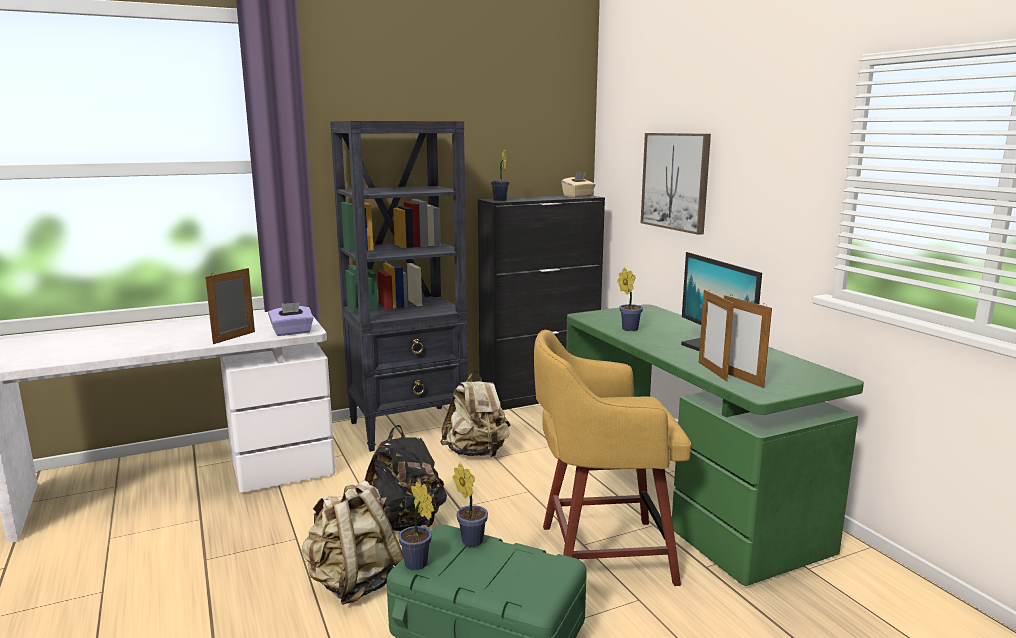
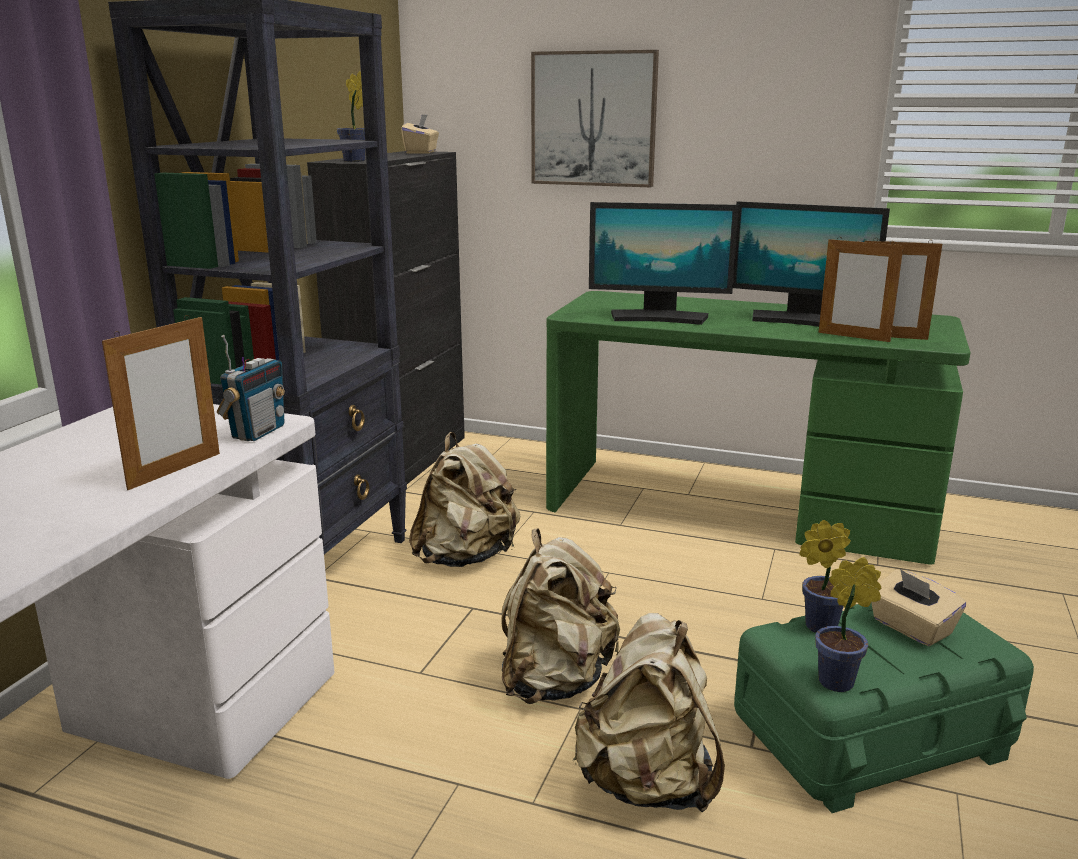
camera: 45 degrees left, 5 degrees up
(234, 337) = (175, 471): picture frame -> picture frame turned 135 degrees counterclockwise
(292, 332) = (257, 432): purple tissue box -> radio
(404, 524) = (555, 681): black backpack -> beige backpack
(515, 568) = (911, 628): none -> beige tissue box
(601, 554) = (792, 598): yellow stool -> none
(628, 328) = (658, 317): potted plant -> monitor

